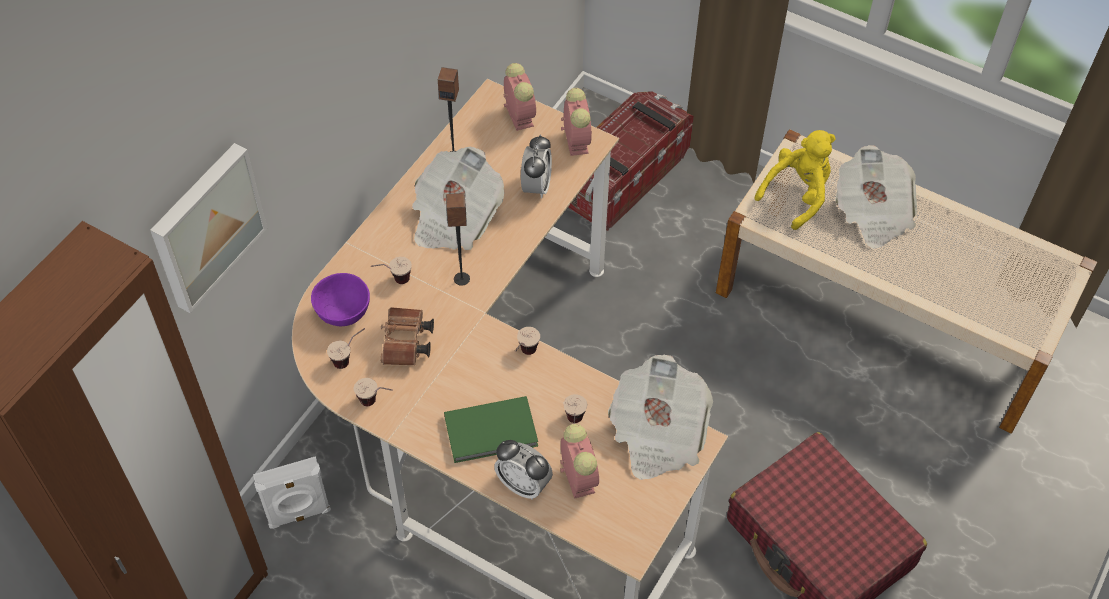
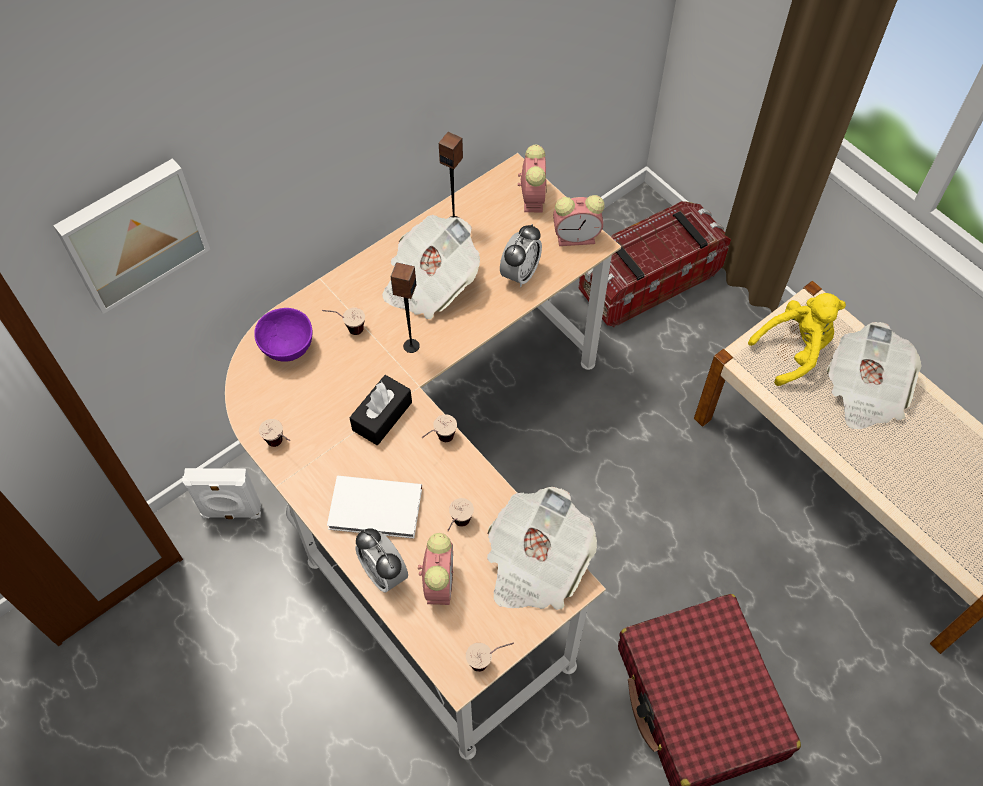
camera: 20 degrees right, 5 degrees up
(349, 358) = (275, 393): cup -> cup (489, 661)
(406, 345) = (333, 396): brown binoculars -> none
(461, 348) = (382, 416): none -> black tissue box
(492, 432) = (376, 510): green book -> white book
(575, 140) = (577, 237): alarm clock -> alarm clock turned 75 degrees clockwise

